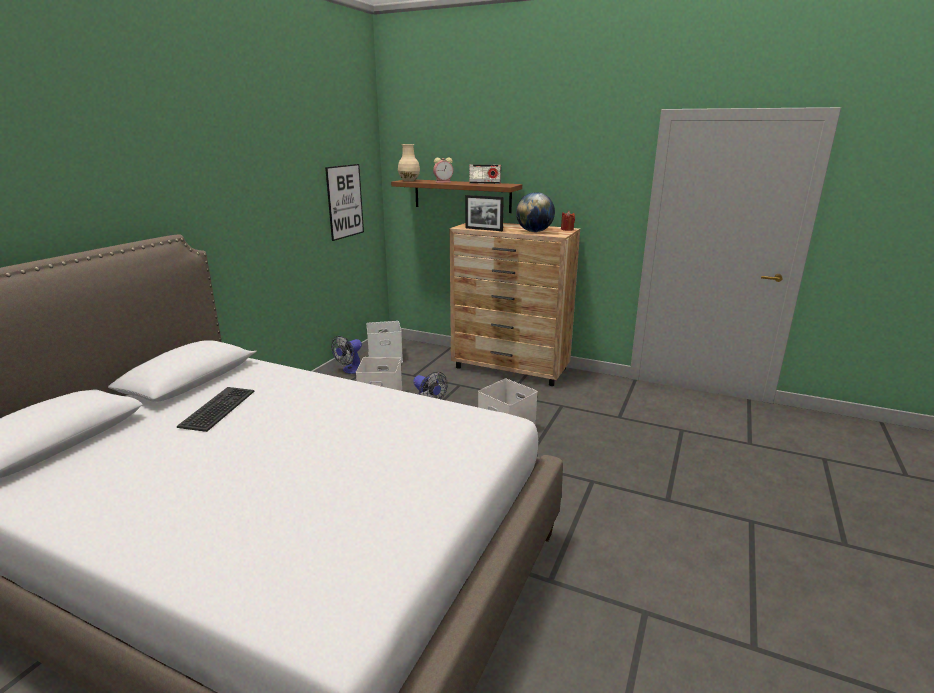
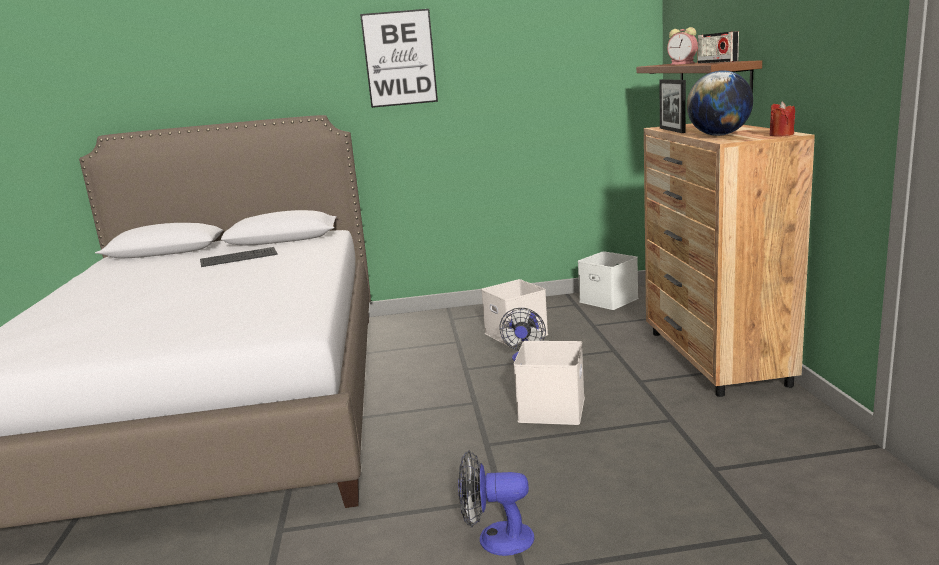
camera: 60 degrees right, 5 degrees down
(345, 201) = (578, 93): picture -> picture (399, 58)
(351, 370) = (552, 301): fan -> fan (495, 539)
(409, 180) = (660, 64): beige vase -> none

